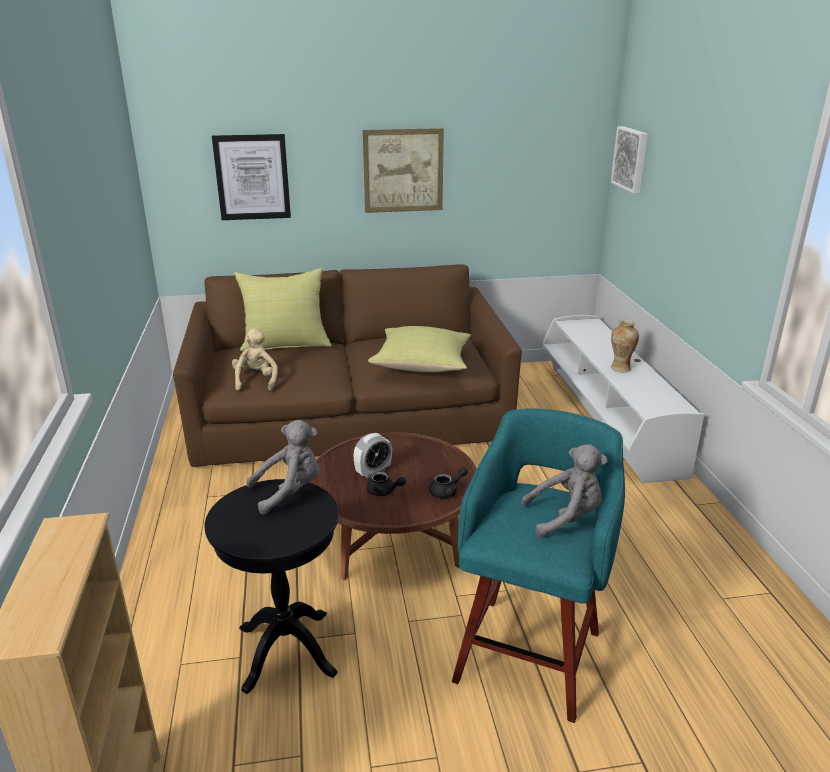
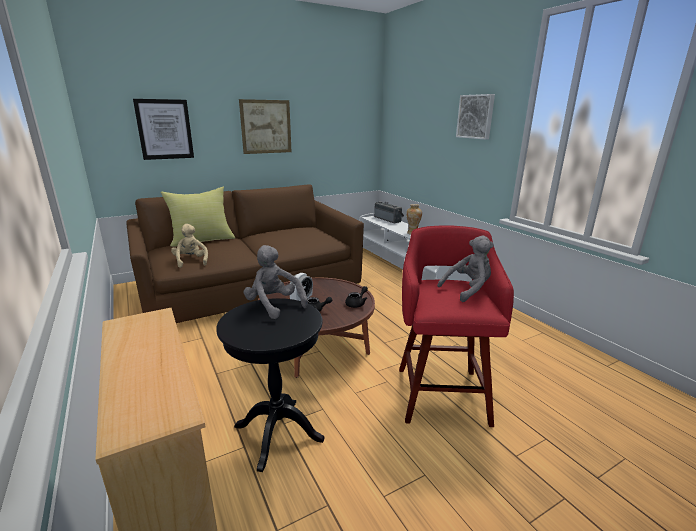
camera: 20 degrees left, 5 degrees down
(290, 492) = (274, 305): grey plush toy -> grey plush toy turned 90 degrees counterclockwise
(423, 365) = (301, 241): yellow pillow -> none
(530, 652) = (441, 392): turquoise stool -> red stool
(599, 331) = (388, 219): none -> radio
(631, 159) = (396, 118): picture -> picture (476, 116)

